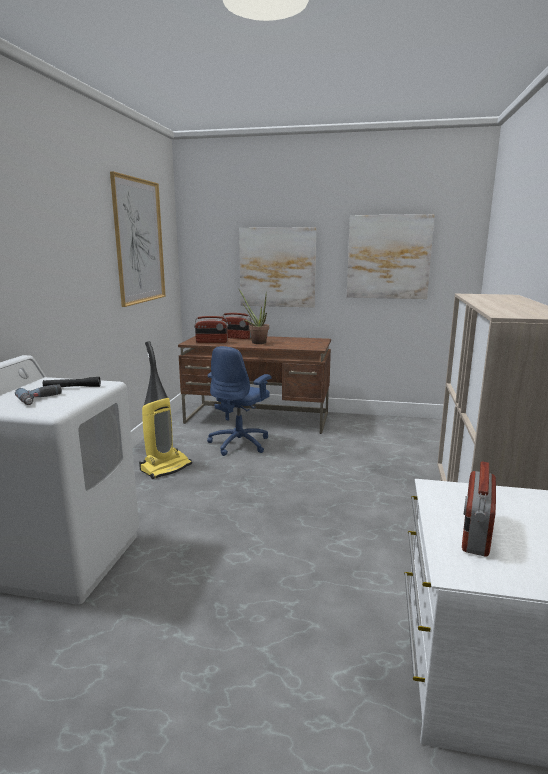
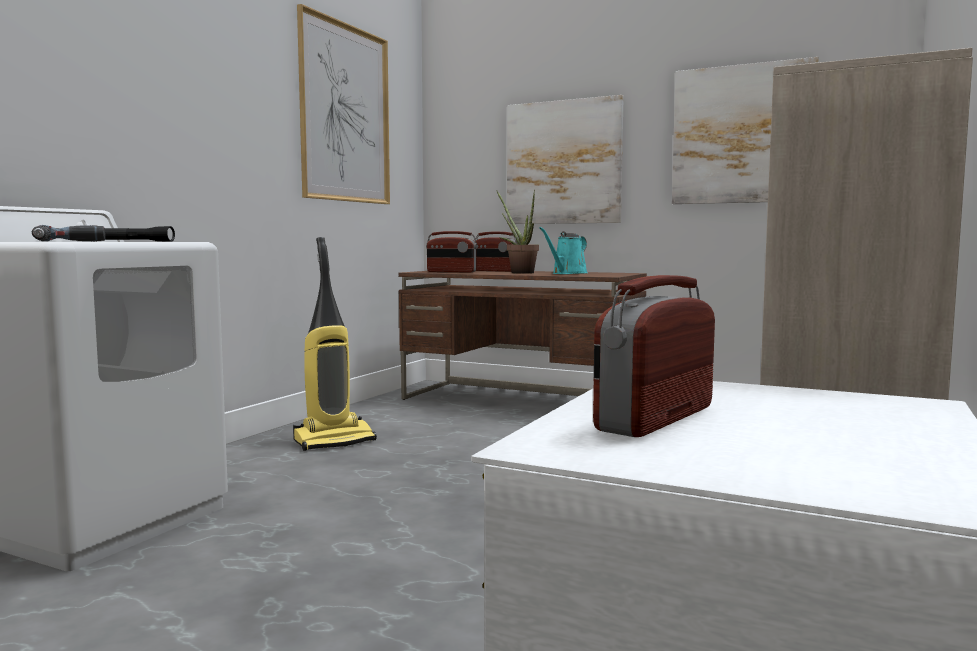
camera: 15 degrees right, 10 degrees down
(240, 443) = (470, 425): blue office chair -> none
(287, 343) = (567, 273): none -> turquoise watering can

